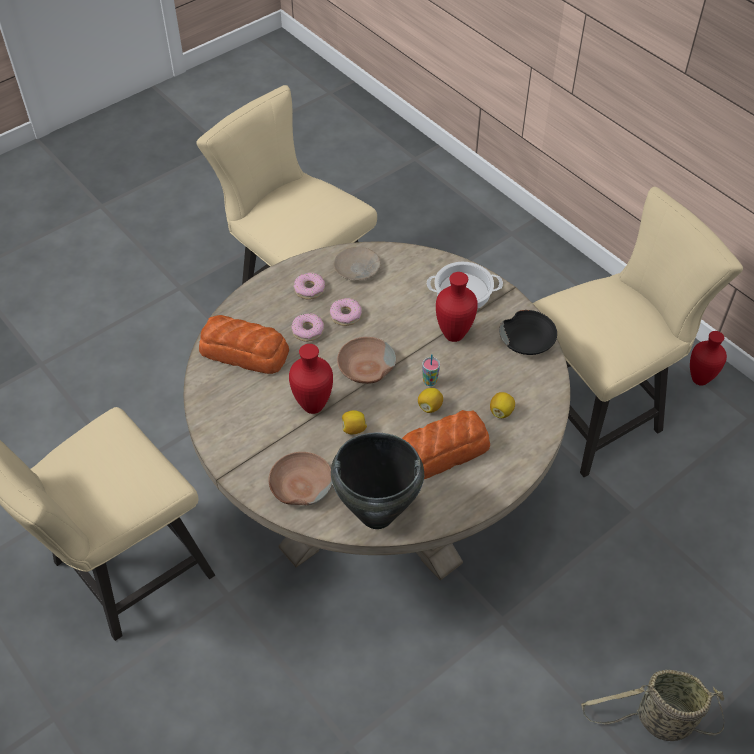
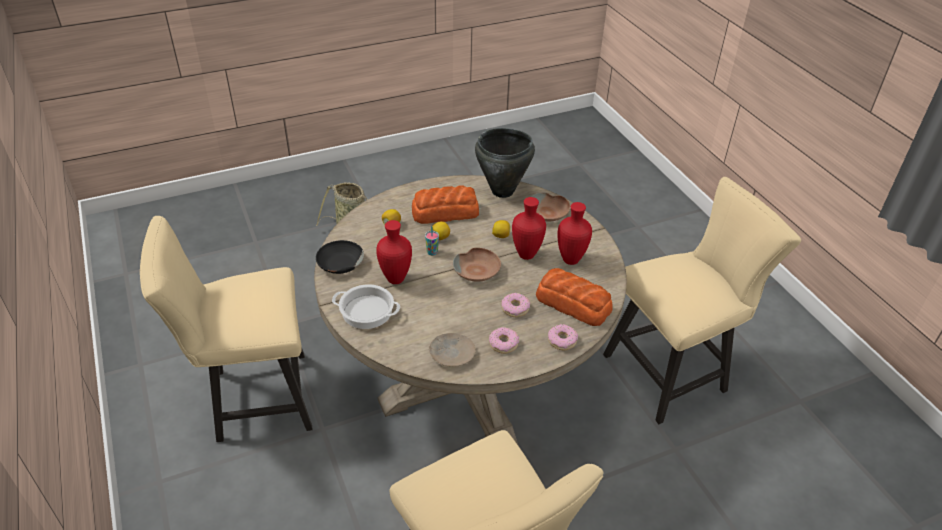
camera: 165 degrees left, 10 degrees down
(345, 315) = (478, 314): donut -> donut (562, 340)
(699, 379) = (147, 405): red vase -> red vase (571, 261)

